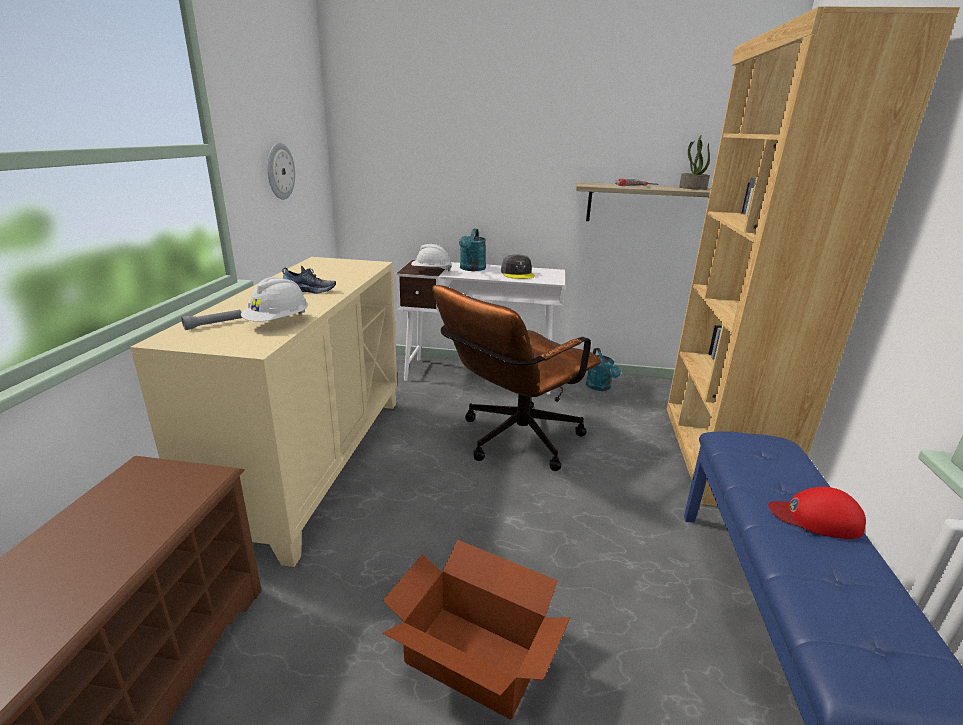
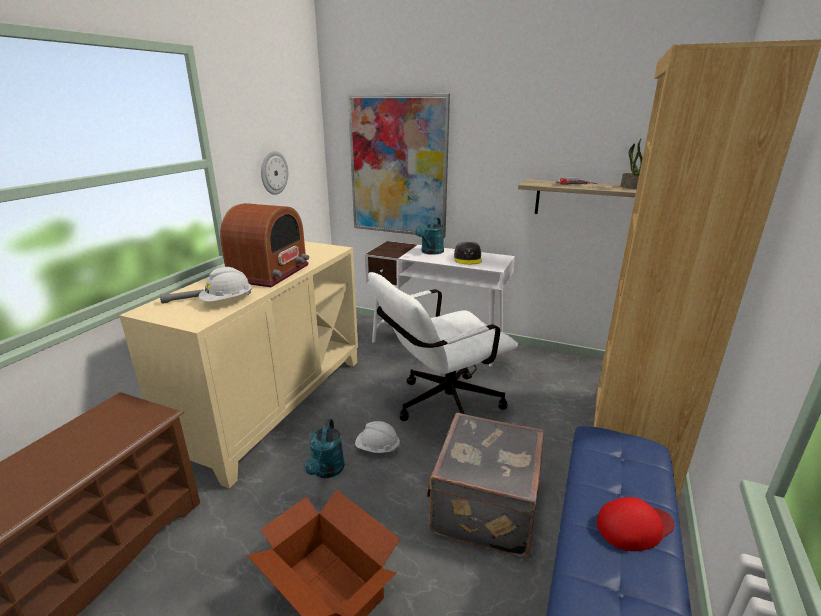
camera: 15 degrees right, 0 degrees up
(308, 290) = (269, 272): shoe -> radio
(425, 169) = (398, 166): none -> picture
(431, 271) = (394, 253): white hard hat -> white hard hat (377, 448)
(512, 441) = (440, 406): brown office chair -> white office chair
(600, 387) = (541, 364): turquoise watering can -> turquoise watering can (326, 471)
(605, 538) = (483, 507): none -> grey suitcase
(816, 518) = (634, 527): red cap -> red cap turned 135 degrees clockwise

